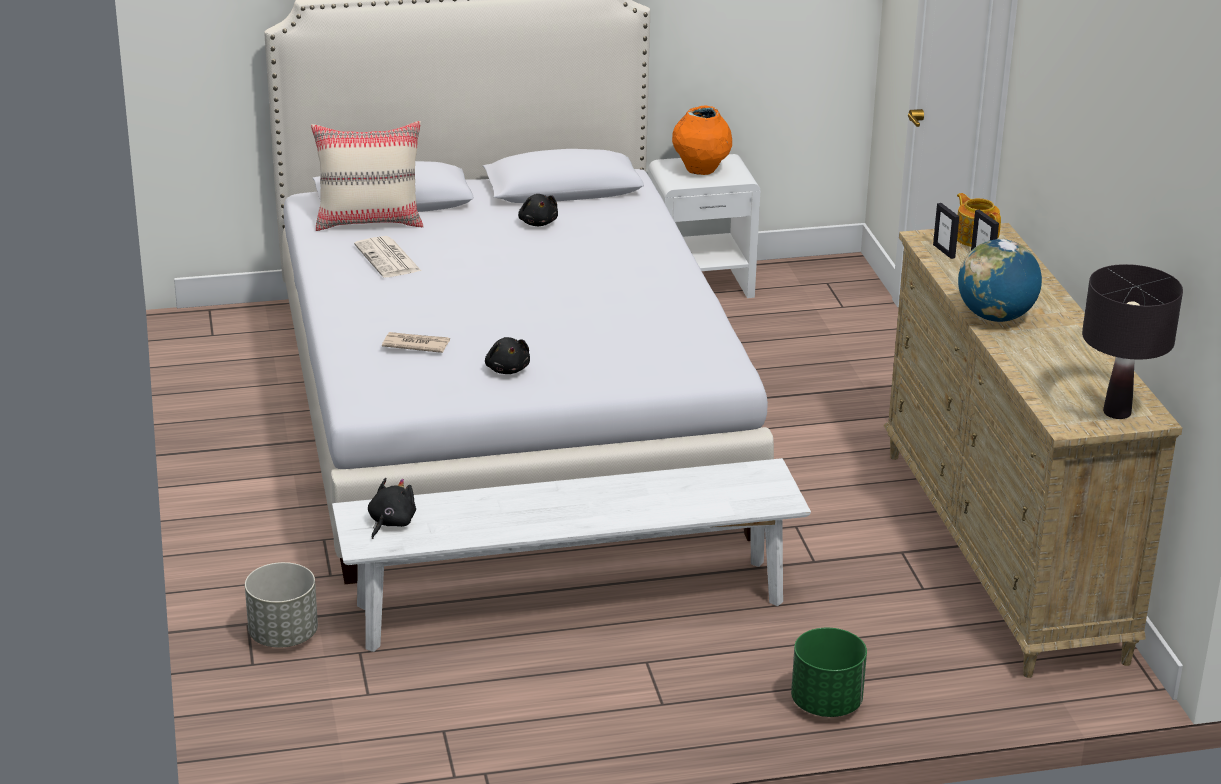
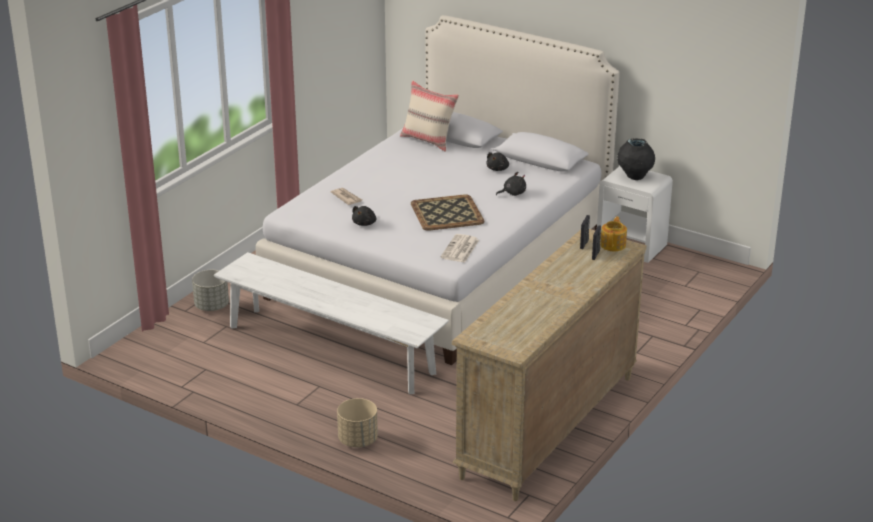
camera: 45 degrees right, 0 degrees up
(388, 259) = (406, 159): newspaper -> newspaper (460, 249)
(390, 523) = (253, 269): black plush toy -> black plush toy (512, 193)
(589, 306) = (447, 213): none -> tray
(701, 170) = (635, 177): orange vase -> black vase
(826, 703) = (358, 440): green planter -> beige planter
(995, 317) = (542, 281): globe -> none
(1116, 412) = (505, 344): black table lamp -> none

